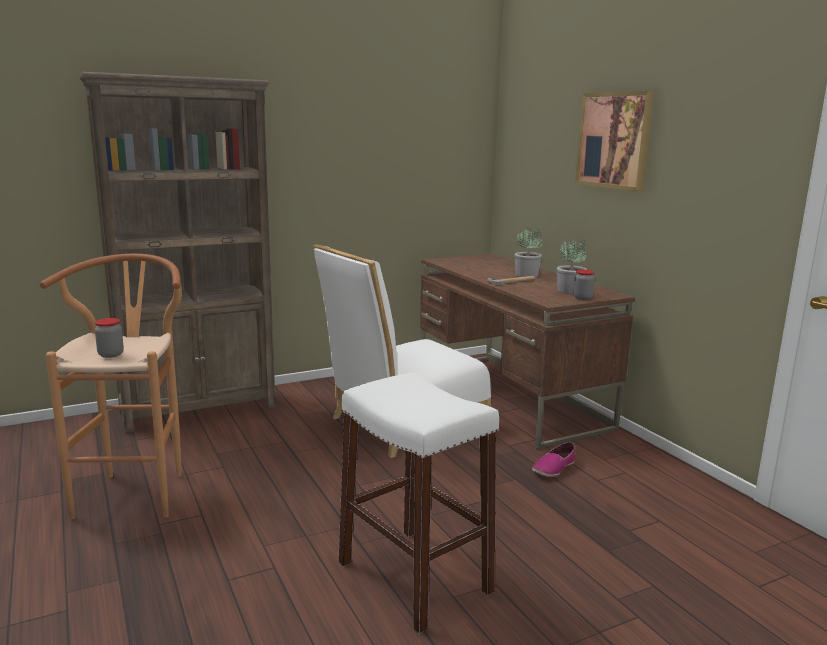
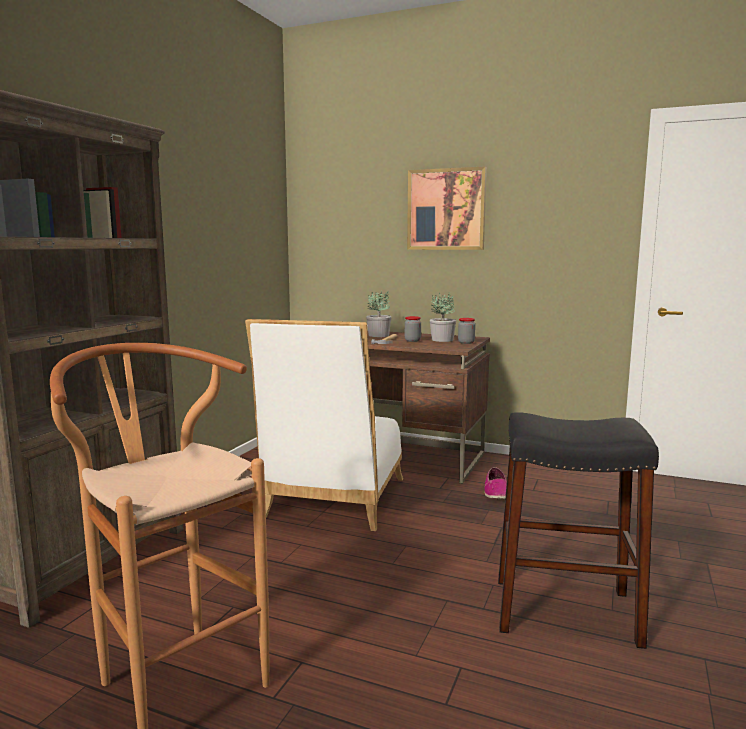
camera: 40 degrees left, 5 degrees down
(111, 354) = (184, 481): jar -> jar (412, 340)
(414, 577) = (565, 611): white stool -> black stool

